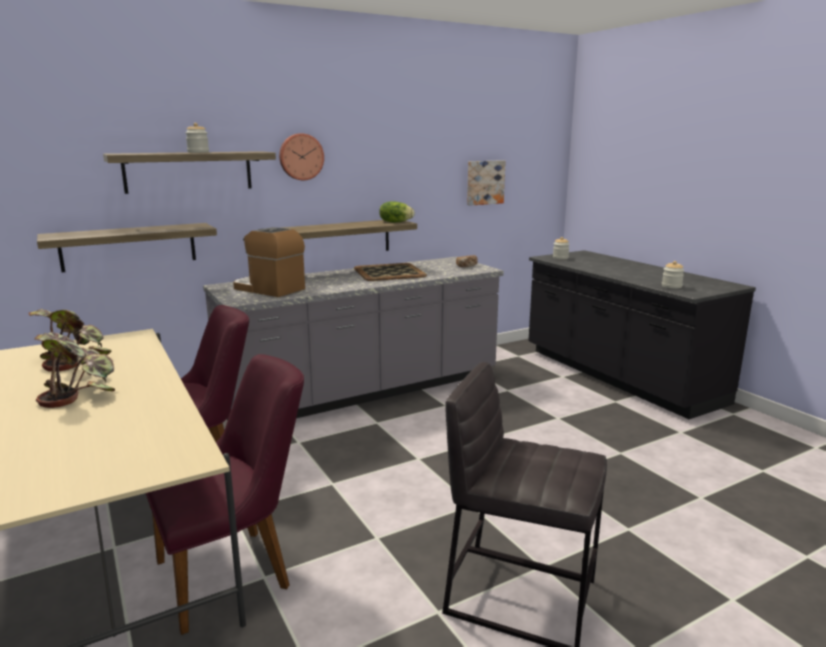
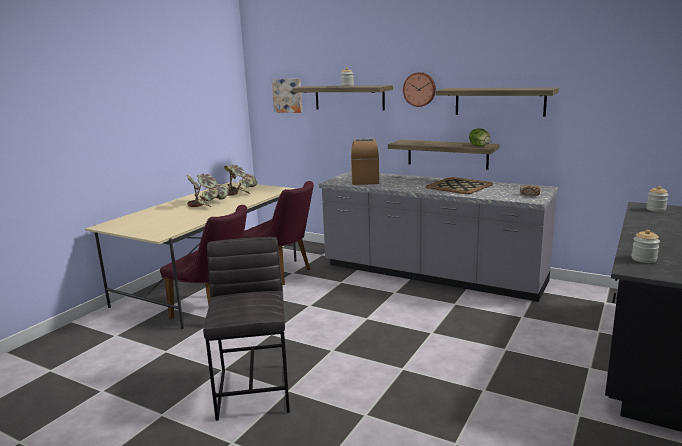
camera: 60 degrees right, 0 degrees up
(129, 247) = (317, 140): shelf -> shelf (499, 101)
(484, 182) = (602, 118): picture -> picture (288, 95)

